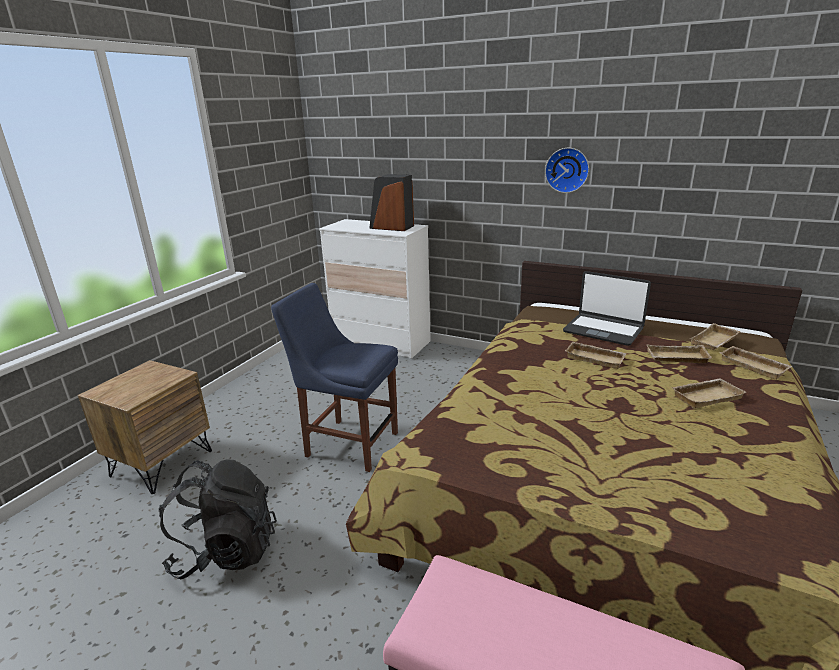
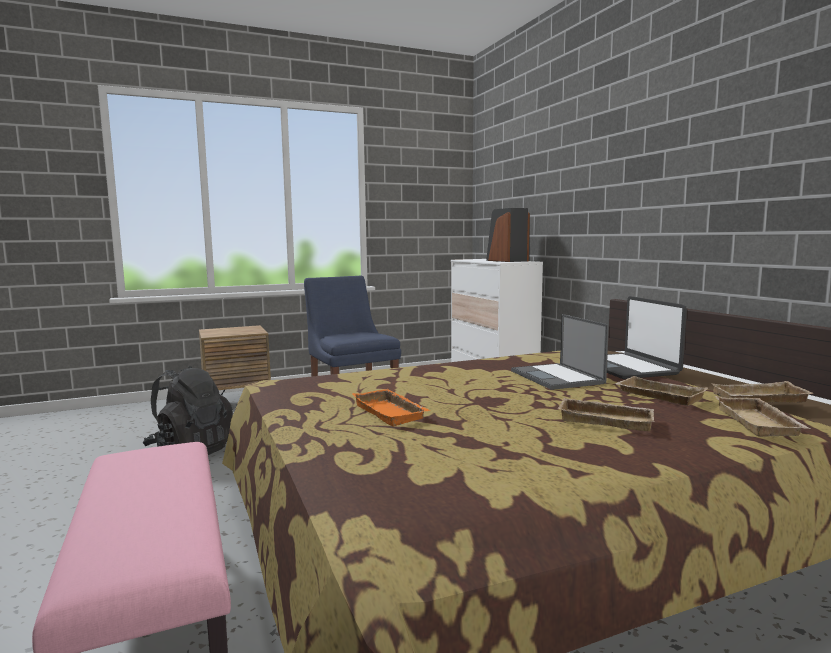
camera: 40 degrees right, 15 degrees down
(567, 170) = (660, 188): wall clock -> none
(595, 358) = (557, 377): beige tray -> laptop
(601, 450) = (392, 412): none -> orange tray

